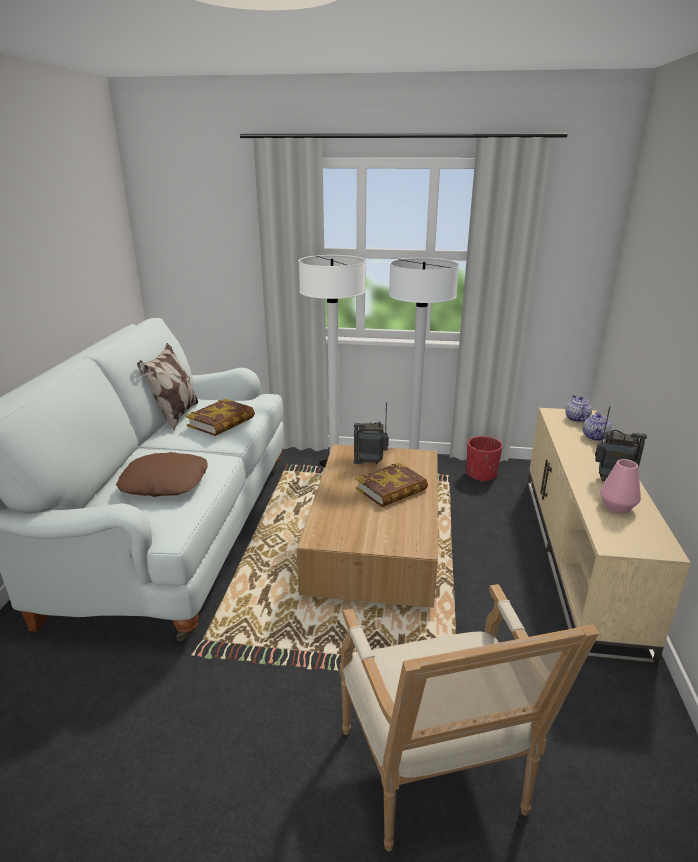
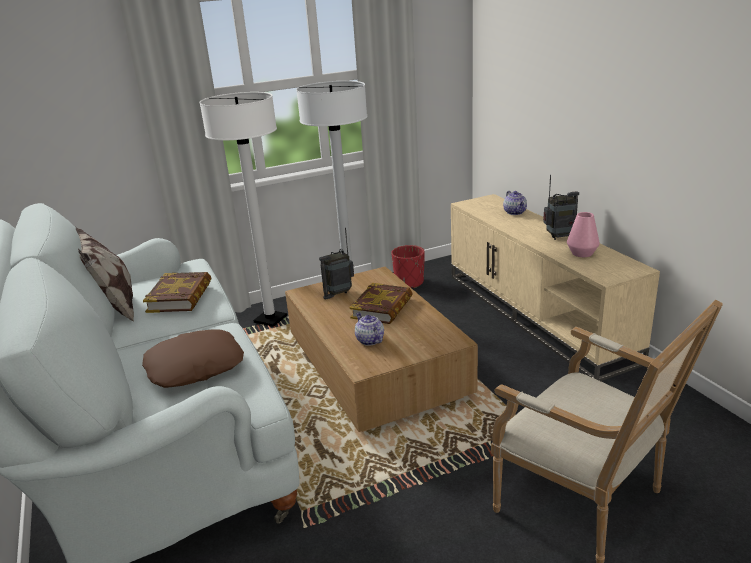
camera: 30 degrees left, 0 degrees up
(576, 418) = (487, 203): teapot -> teapot (369, 340)

